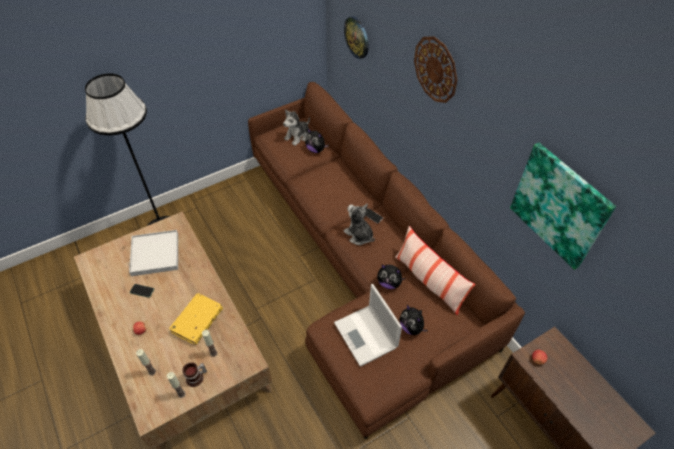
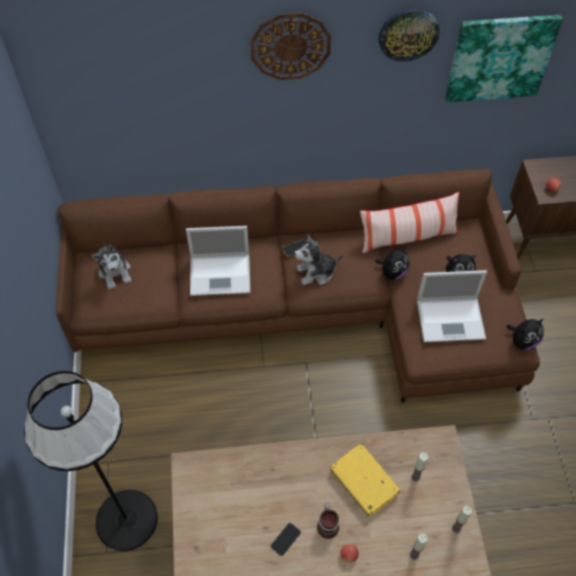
camera: 65 degrees left, 5 degrees up
(155, 254) = (231, 507): white tray -> none
(196, 378) = (442, 505): mug -> mug (328, 525)
(316, 149) = (153, 262): plush toy -> plush toy (522, 341)
(326, 185) = (221, 274): none -> laptop
(357, 37) = (121, 99): wall clock -> wall clock (408, 34)

